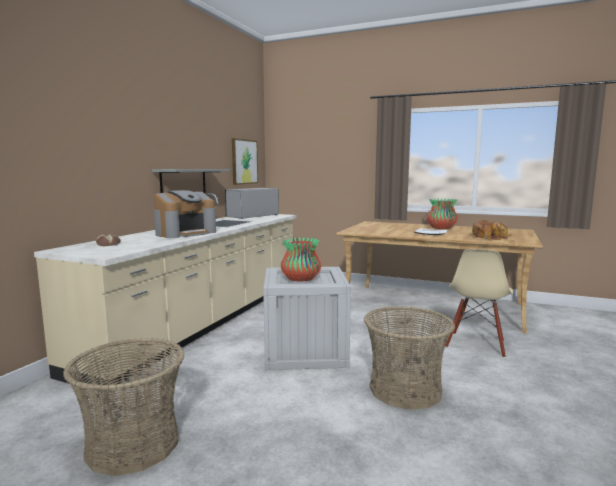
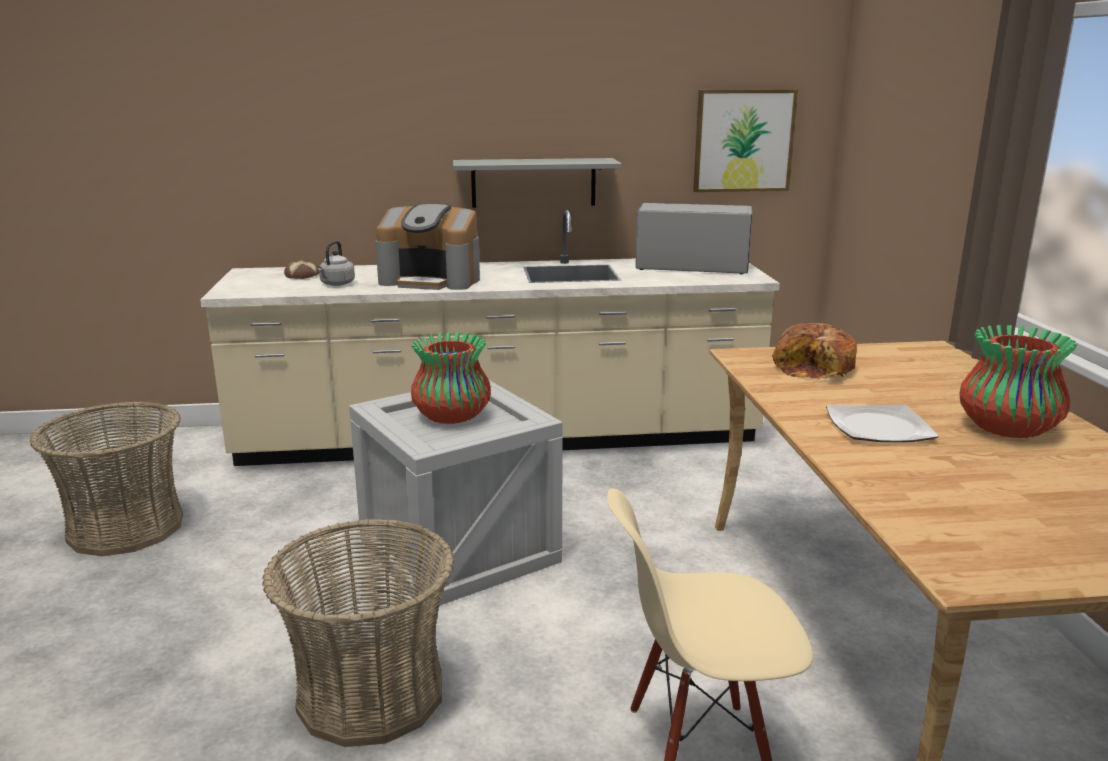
camera: 60 degrees right, 10 degrees up
(148, 242) = (336, 284): none -> grey kettle
(490, 237) = (964, 507): bread -> bread (815, 368)

